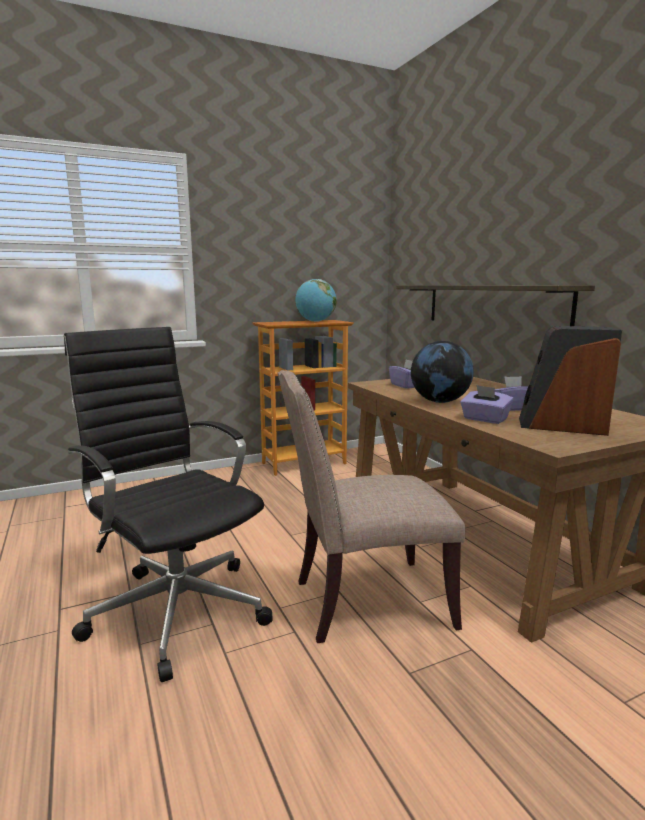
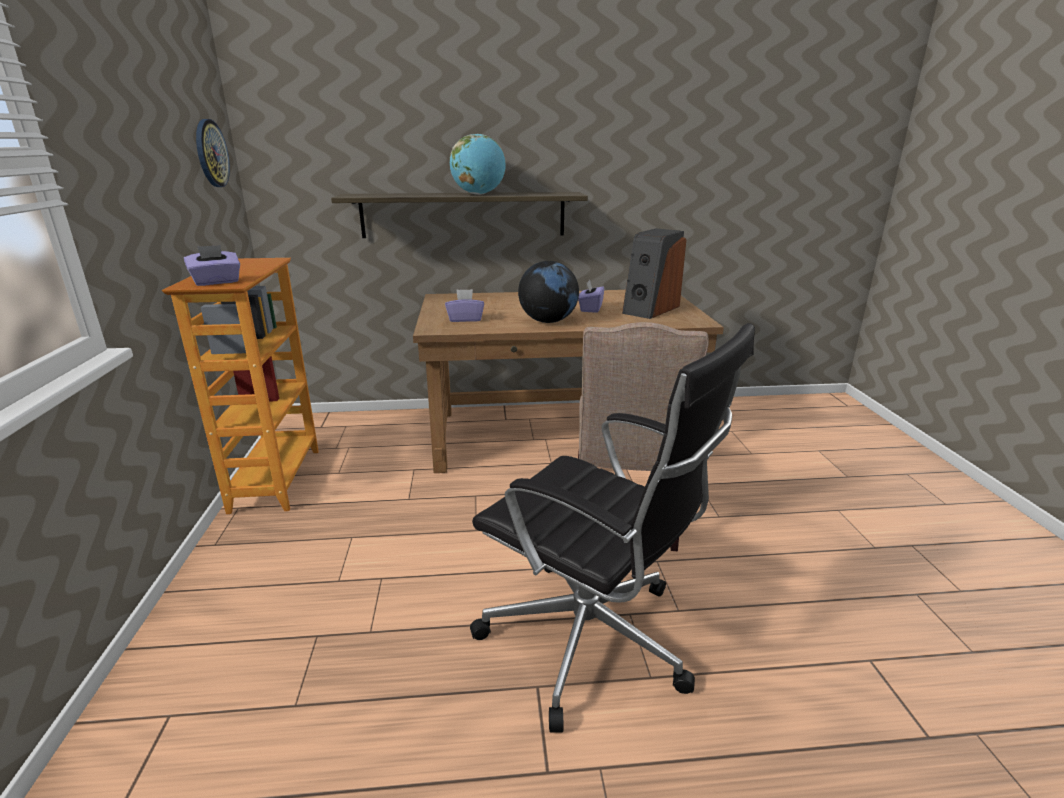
camera: 70 degrees left, 10 degrees up
(176, 608) = (592, 641): black office chair -> black office chair turned 120 degrees counterclockwise
(315, 321) = (241, 266): globe -> globe (479, 194)
(350, 256) = (211, 153): none -> wall clock
(484, 419) = (620, 322): purple tissue box -> purple tissue box (216, 282)

